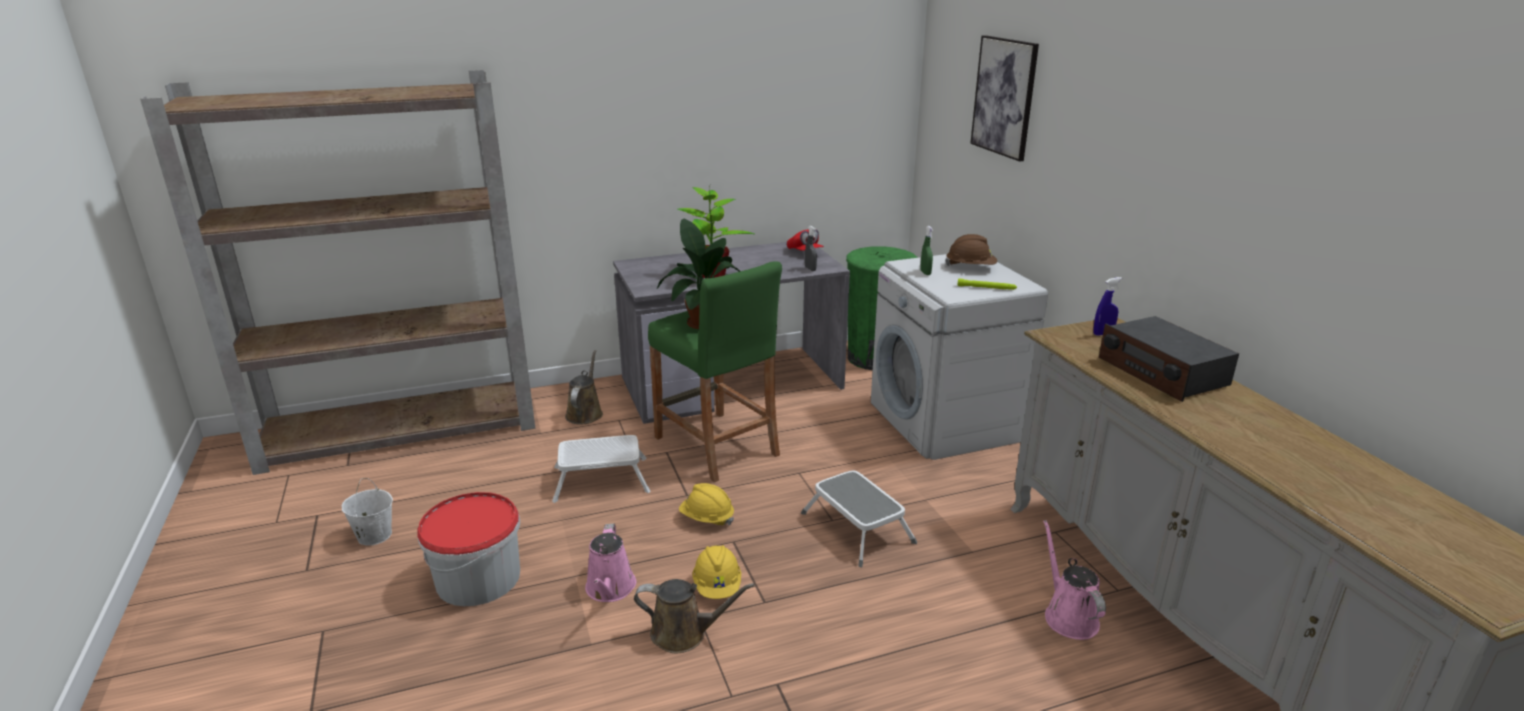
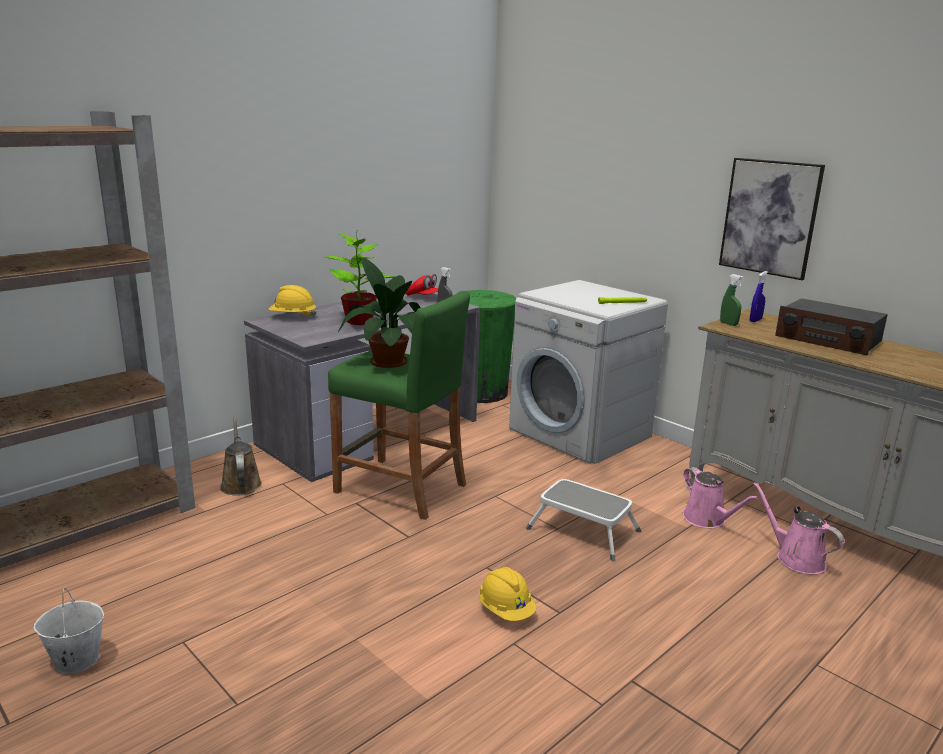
camera: 25 degrees left, 5 degrees down
(478, 578) = (248, 670): bucket -> none
(601, 480) = (309, 541): white step ladder -> none
(610, 589) = (404, 641): pink watering can -> pink watering can (707, 519)
(684, 633) = (511, 662): brown watering can -> none
(707, 518) = (445, 553): yellow hard hat -> yellow hard hat (292, 317)
(925, 273) = (562, 297): green spray bottle -> green spray bottle (728, 324)
(970, 267) = (591, 291): brown hard hat -> none
(1004, 97) = (598, 143): picture -> picture (769, 217)

